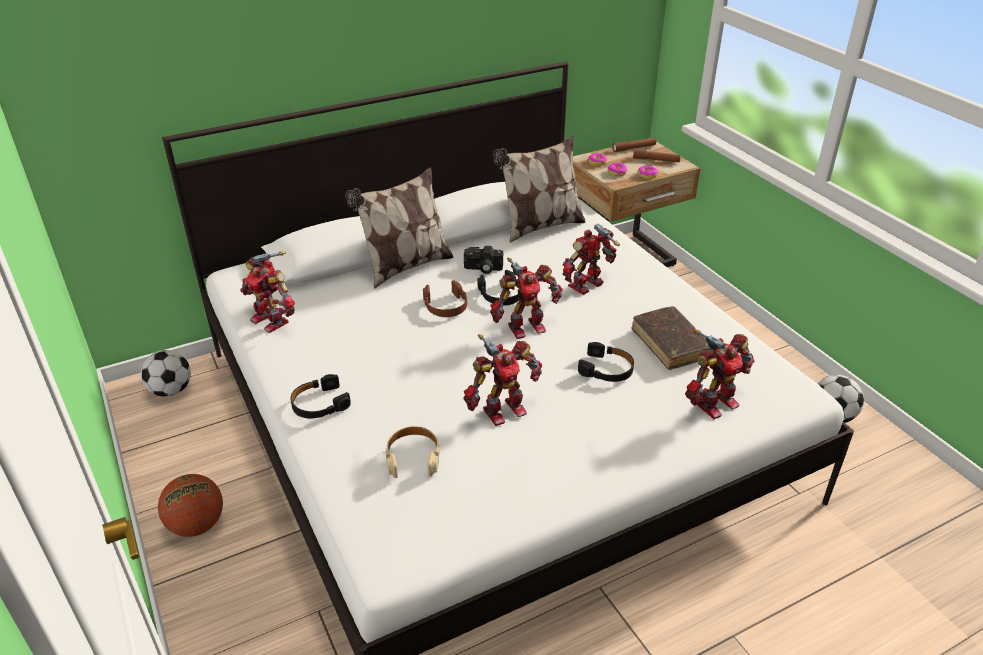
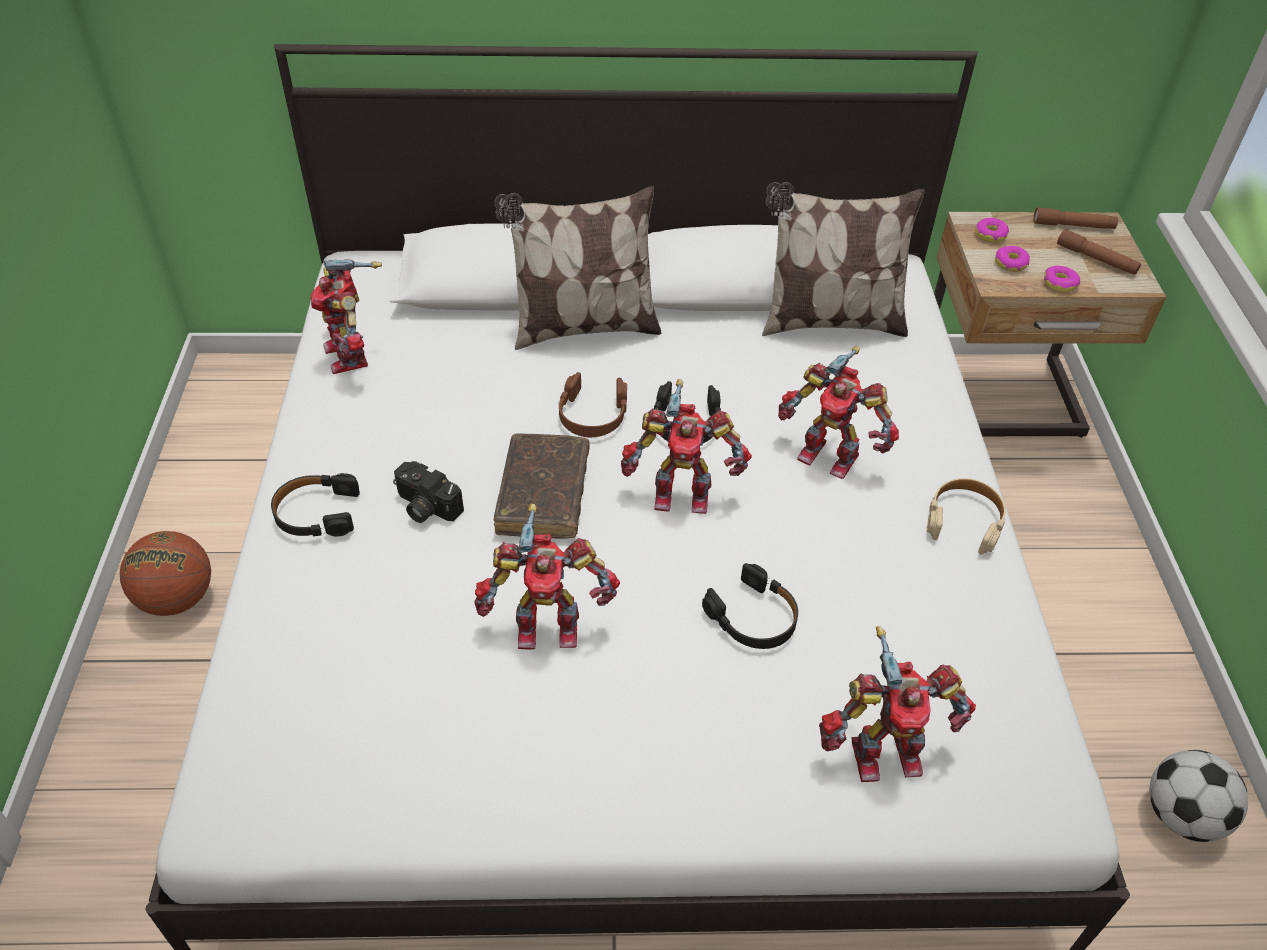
camera: 25 degrees right, 10 degrees up
(171, 390) = (263, 393): football -> none
(413, 457) = (371, 652): beige headphones -> beige headphones (964, 520)
(483, 269) = (690, 368): camera -> camera (424, 507)
(588, 286) = (829, 454): toy robot -> toy robot turned 135 degrees counterclockwise
(670, 344) = (888, 611): brown book -> brown book (543, 495)

